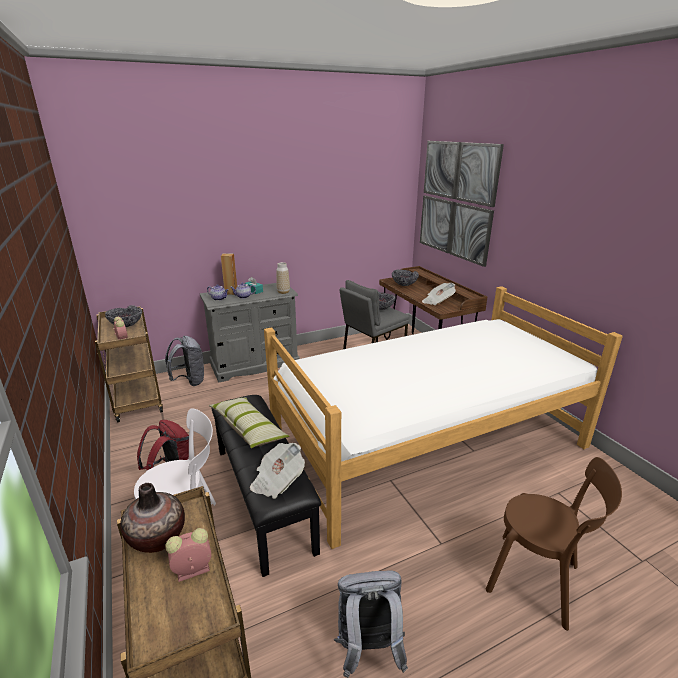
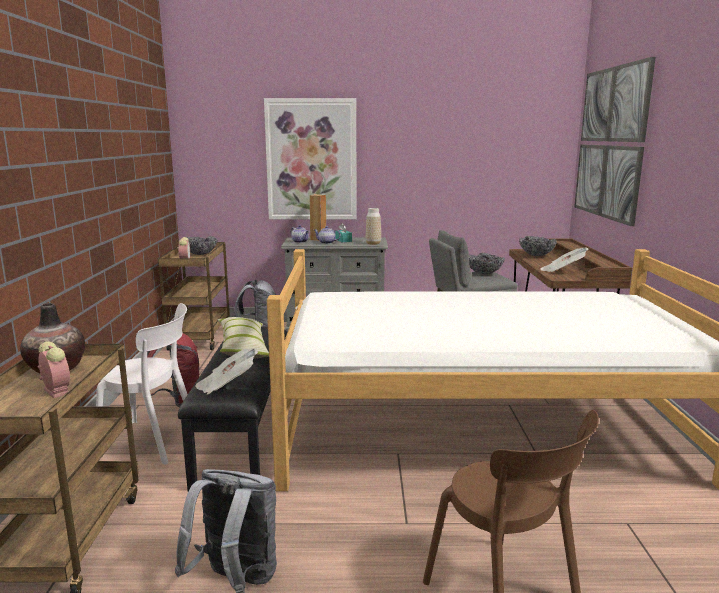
camera: 25 degrees right, 10 degrees down
(191, 571) = (56, 391): alarm clock -> alarm clock turned 45 degrees clockwise
(214, 222) = (311, 160): none -> picture

